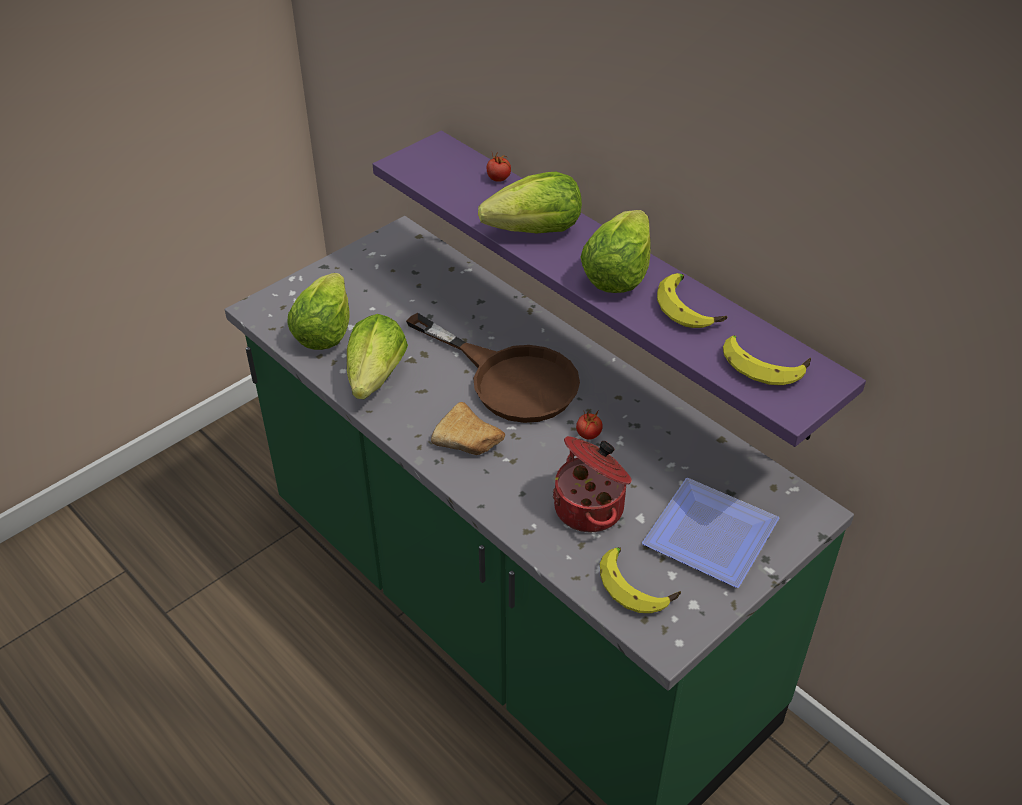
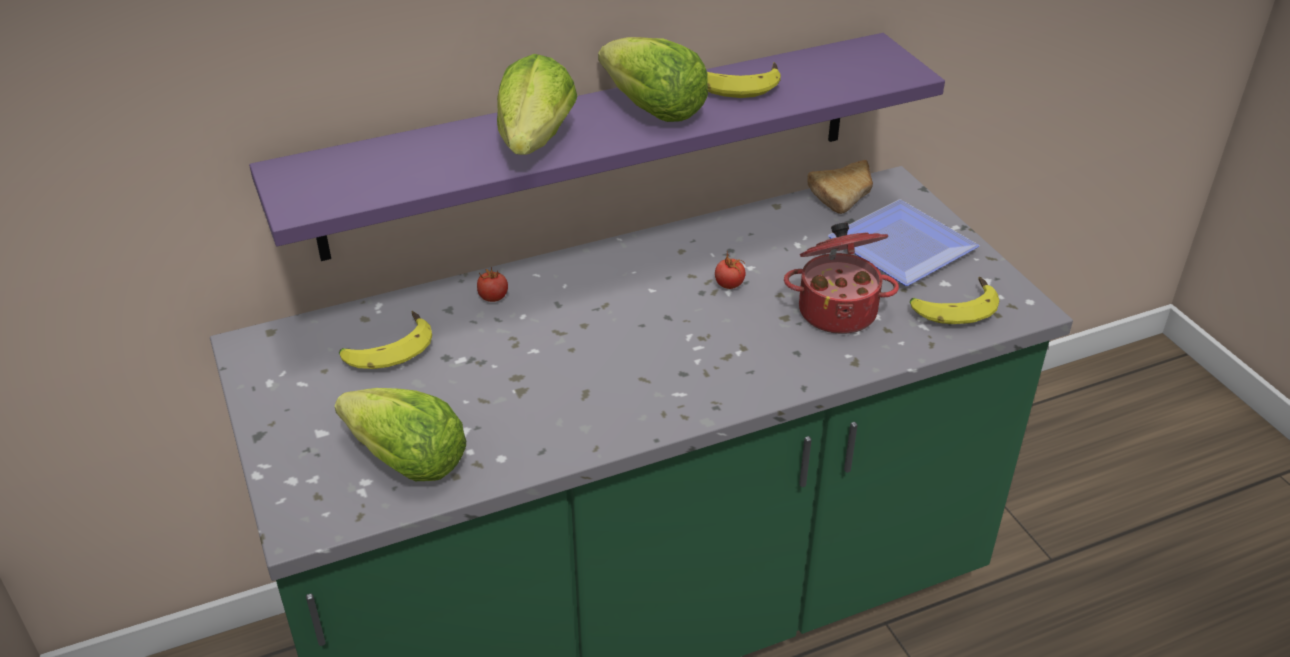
camera: 70 degrees left, 5 degrees down
(376, 377) = (534, 428): lettuce -> none
(470, 442) = (697, 373): bread -> bread (845, 194)
(498, 179) = (406, 143): tomato -> tomato (493, 297)
(509, 379) = (606, 318): brown frying pan -> none
(764, 365) = (842, 70): banana -> banana (387, 349)

